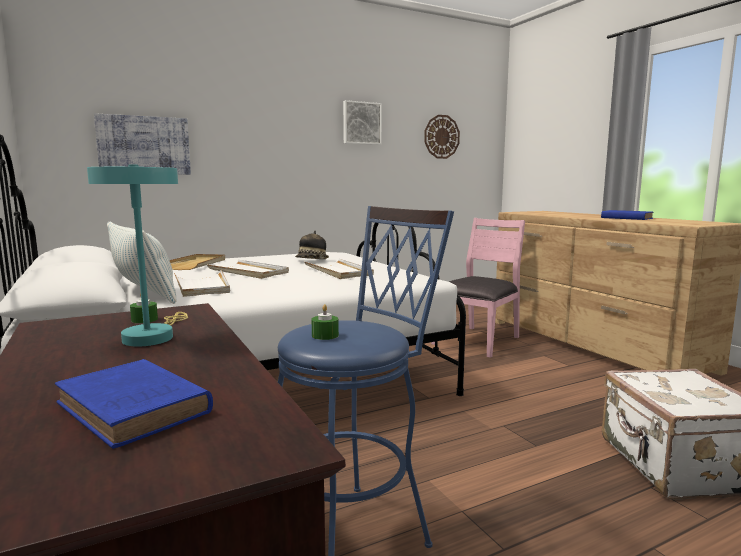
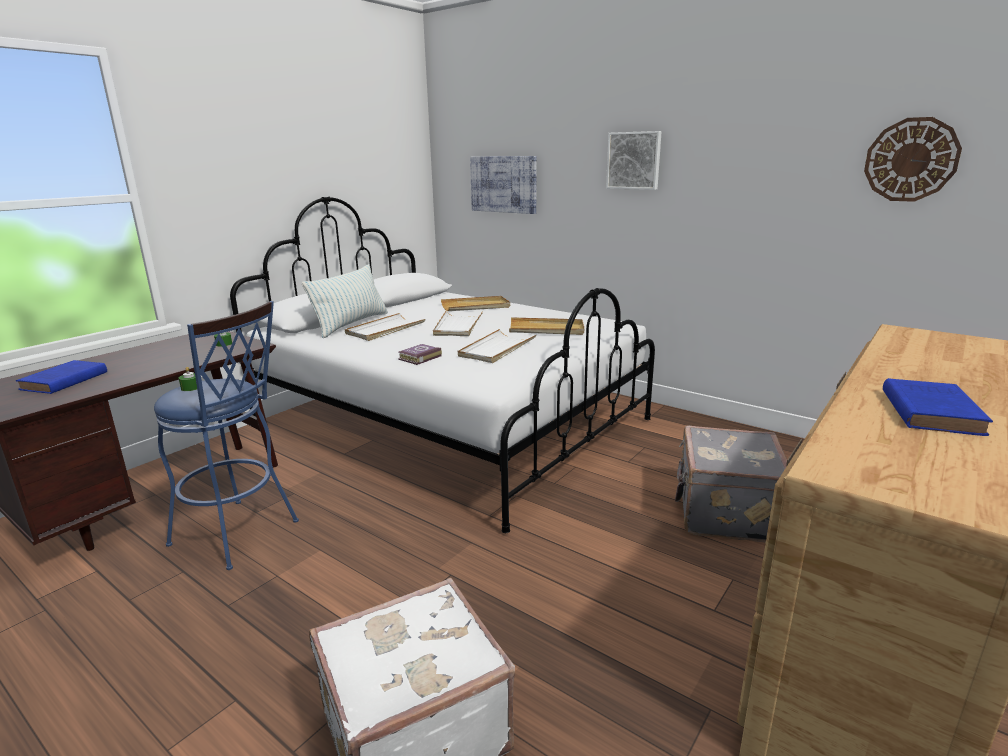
camera: 65 degrees right, 10 degrees up
(151, 336) = (185, 354): turquoise table lamp -> none
(312, 261) = (546, 329): hat -> beige tray
(322, 286) = (418, 358): none -> book
(361, 123) = (742, 146): picture -> picture (634, 160)
(478, 340) = (725, 512): pink chair -> grey suitcase

